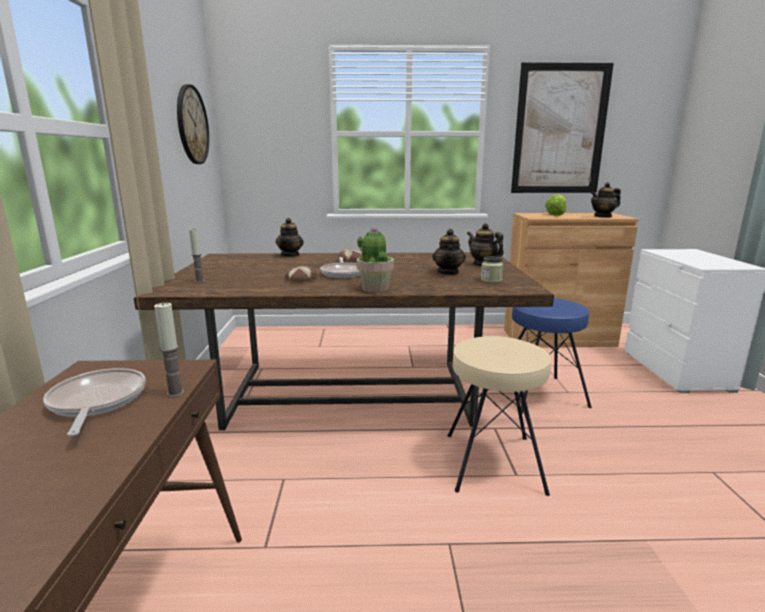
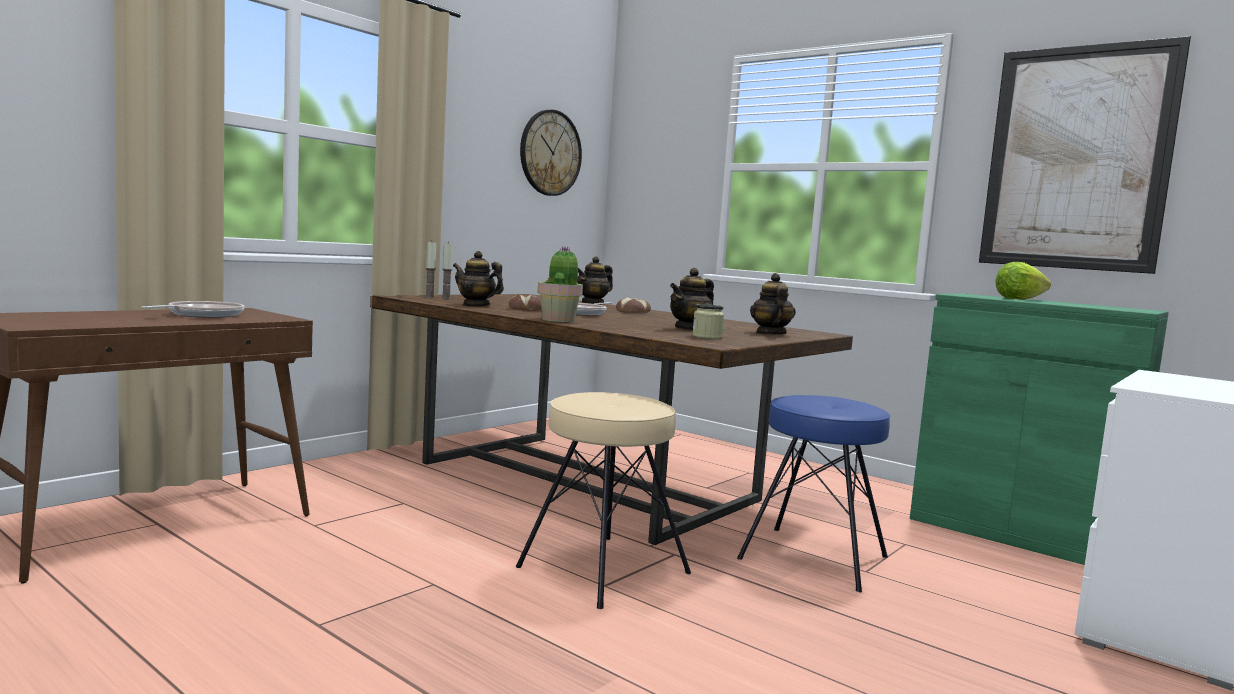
camera: 40 degrees right, 10 degrees down
(175, 393) = (241, 321): candle -> candle (429, 297)
(558, 338) = (1017, 533): brown cabinet -> green cabinet
(603, 216) = (1099, 307): teapot -> teapot (476, 305)

